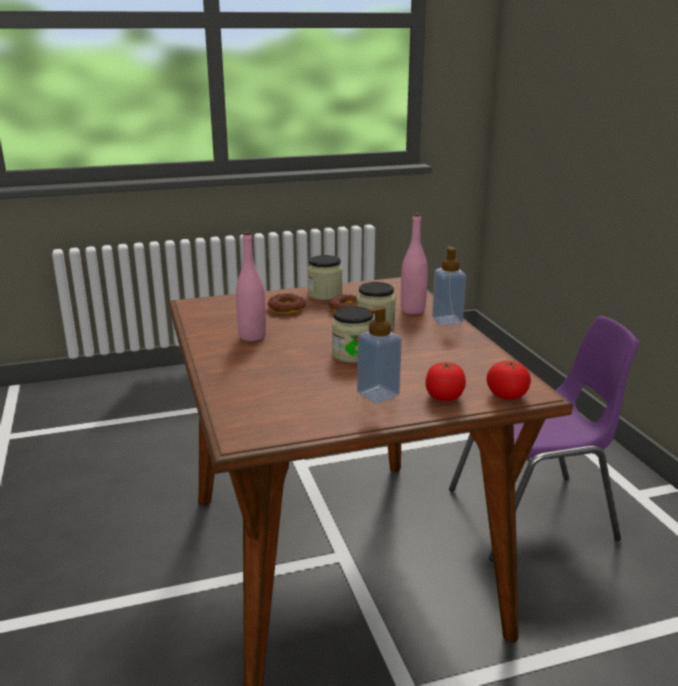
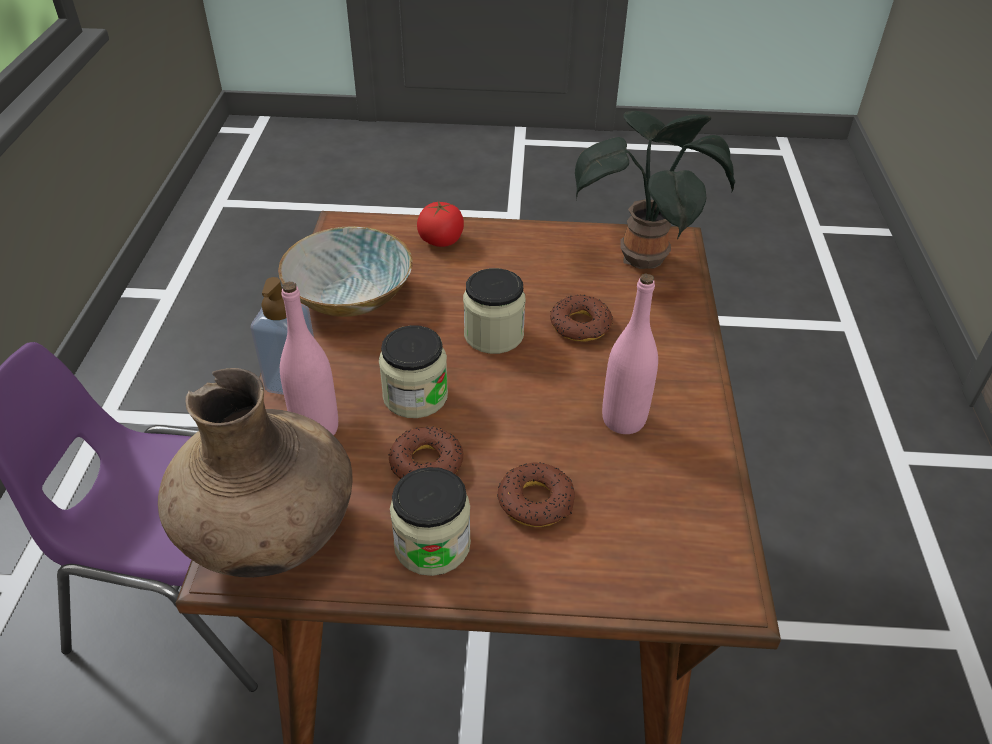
camera: 160 degrees left, 20 degrees up
(264, 419) = (644, 255): none -> potted plant
(298, 368) = (579, 325): none -> donut
(378, 394) = (508, 260): soap dispenser -> none
(394, 287) = (271, 534): none -> brown vase
(465, 355) = (351, 297): none -> bowl
(506, 395) = (376, 227): tomato -> none

